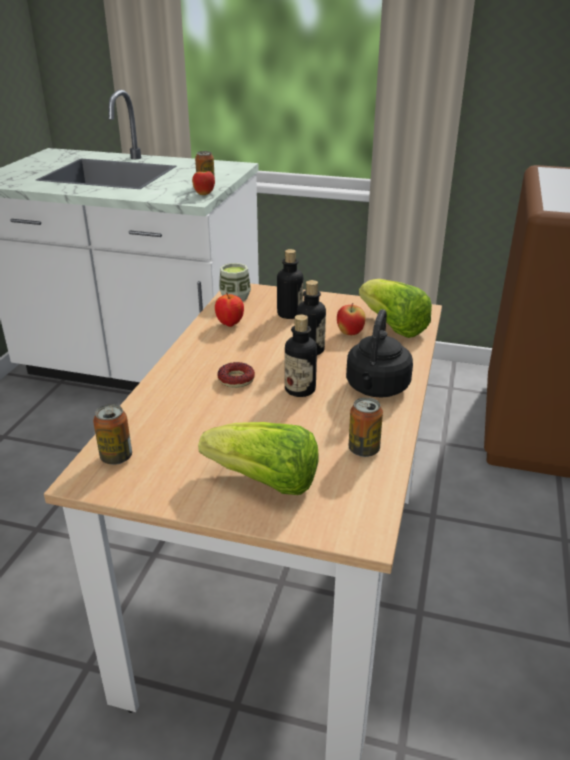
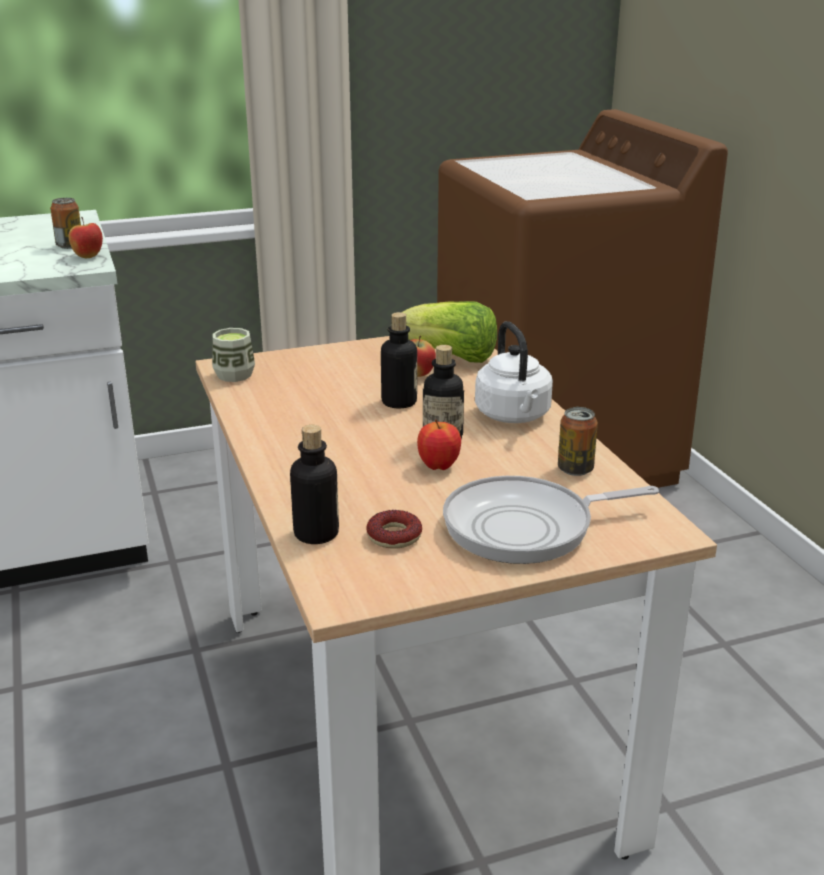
camera: 35 degrees left, 5 degrees down
(116, 457) = (343, 566): can -> none
(230, 324) = (270, 403): apple -> apple (438, 466)
(236, 379) = (362, 453): donut -> donut (394, 536)
(265, 481) = (526, 527): lettuce -> frying pan
(290, 314) = (325, 375): bottle -> bottle (316, 534)
(376, 389) = (514, 416): black kettle -> white kettle

